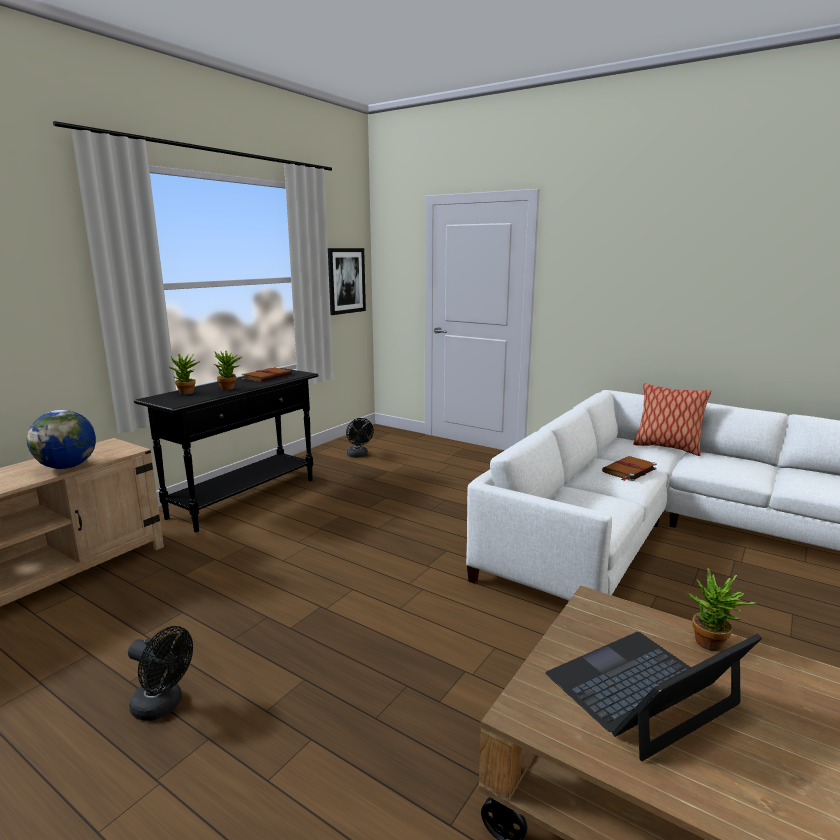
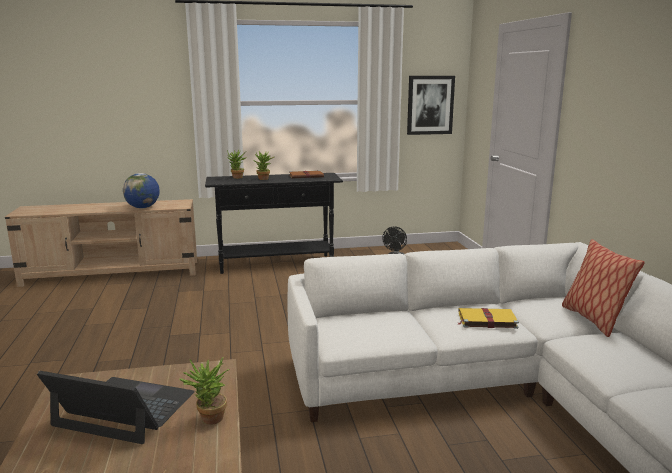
camera: 45 degrees right, 0 degrees up
(163, 706) = (76, 339): black fan -> none
(629, 470) = (486, 320): brown book -> yellow book

